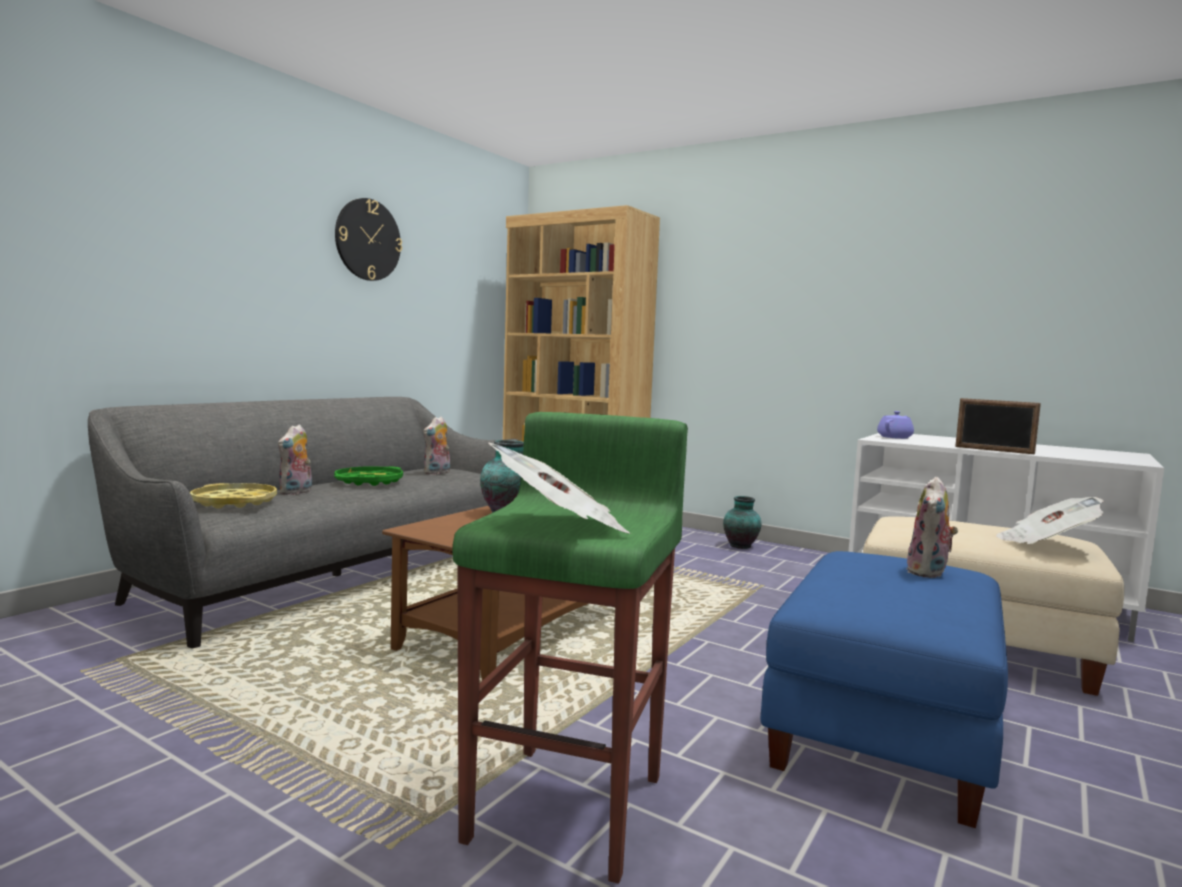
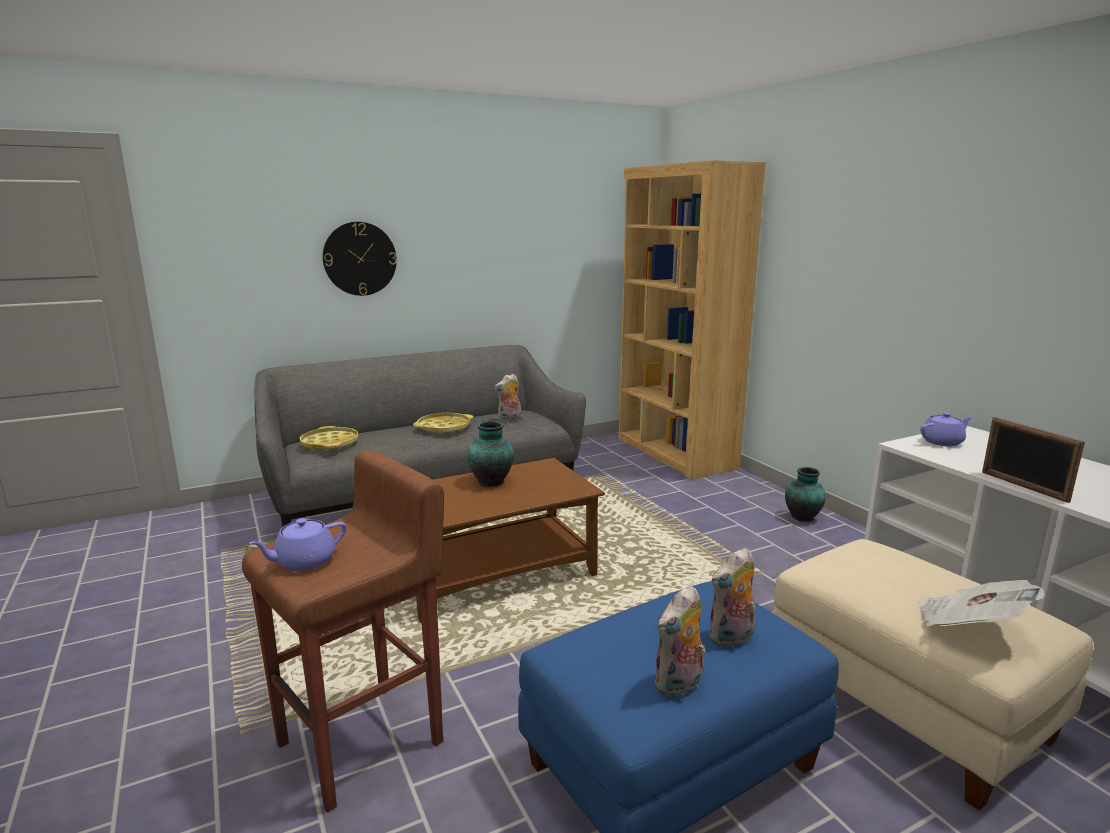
camera: 30 degrees right, 10 degrees up
(296, 492) = (380, 436): plush toy -> plush toy (679, 685)
(368, 240) = (480, 212): wall clock -> wall clock (360, 259)
(369, 481) = (444, 427): green tray -> yellow tray
(560, 526) = (304, 561): newspaper -> purple teapot
(570, 805) = (364, 742): green stool -> brown stool

